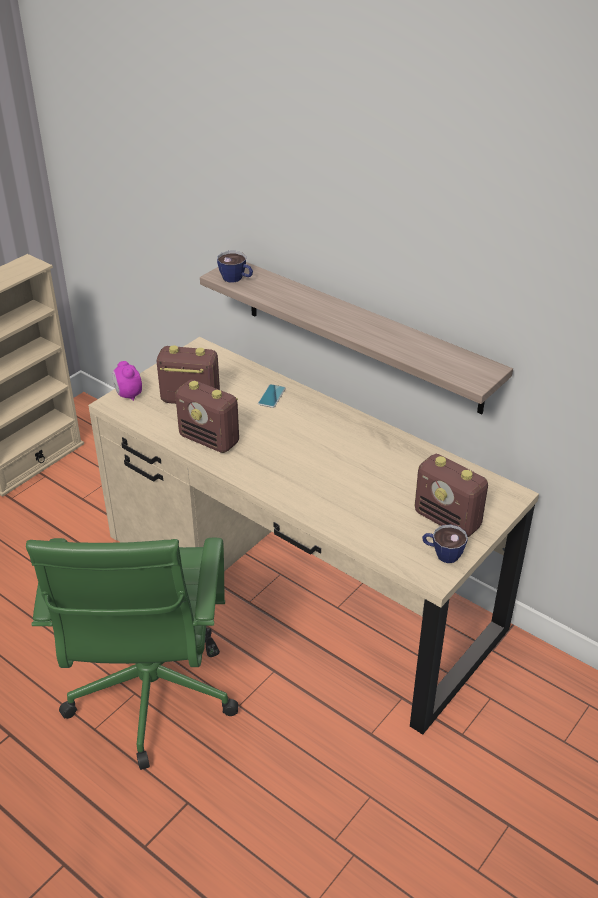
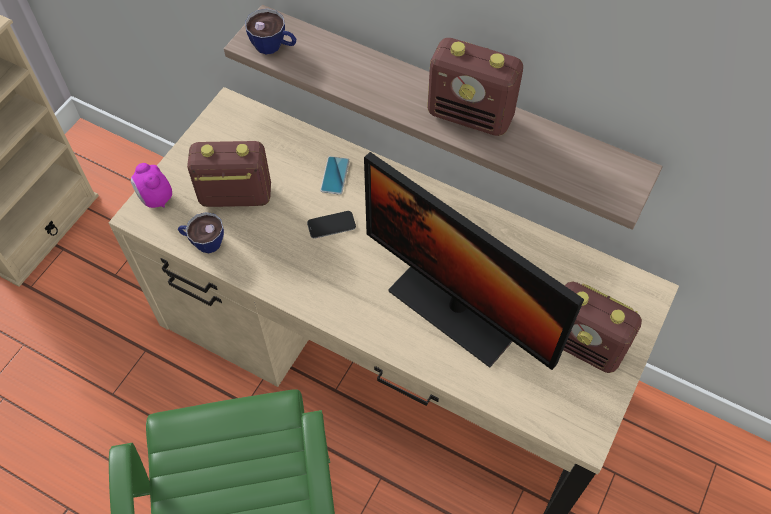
camera: 10 degrees left, 20 degrees up
(210, 440) = (274, 259): radio -> radio (471, 115)
(261, 425) = (331, 225): none -> phone
(347, 485) = (455, 308): none -> monitor
(442, 554) = (587, 399): cup -> cup (203, 242)

